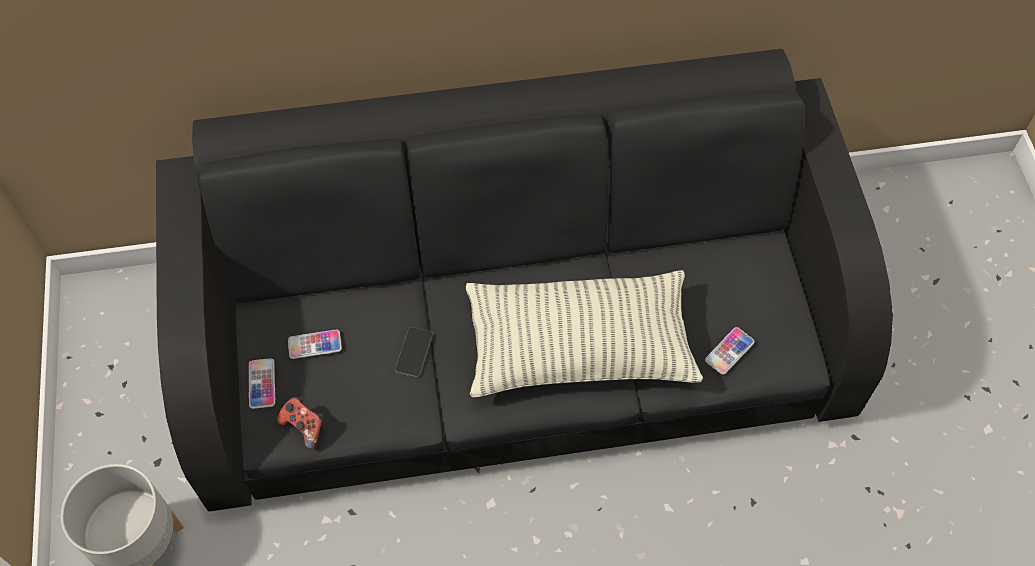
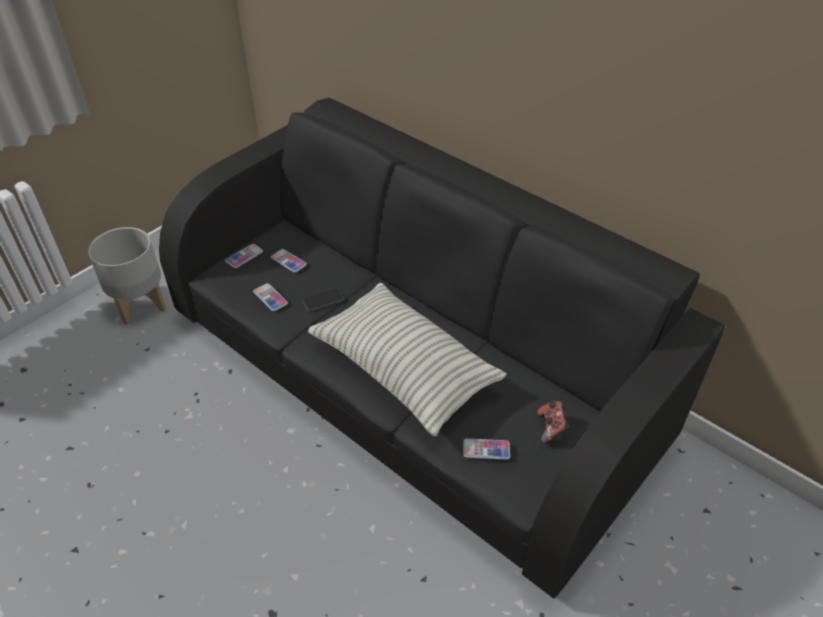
camera: 50 degrees right, 15 degrees down
(304, 426) = (233, 287): game controller -> game controller (551, 428)
(360, 400) = (270, 298): none -> phone

